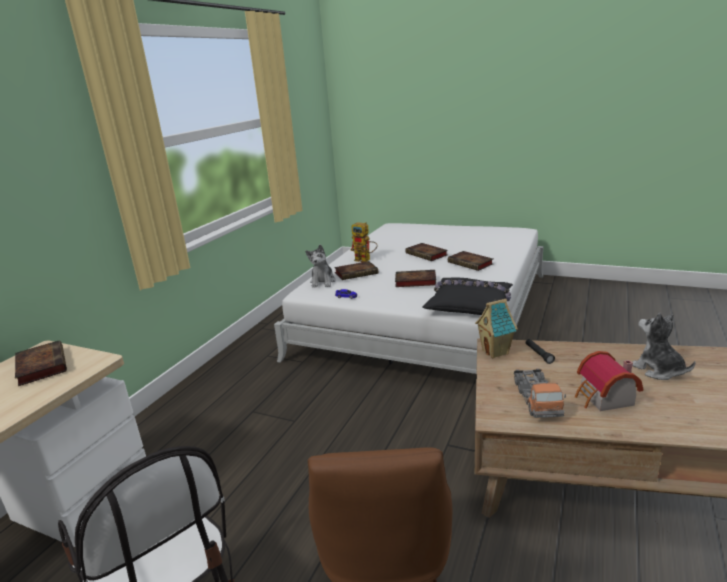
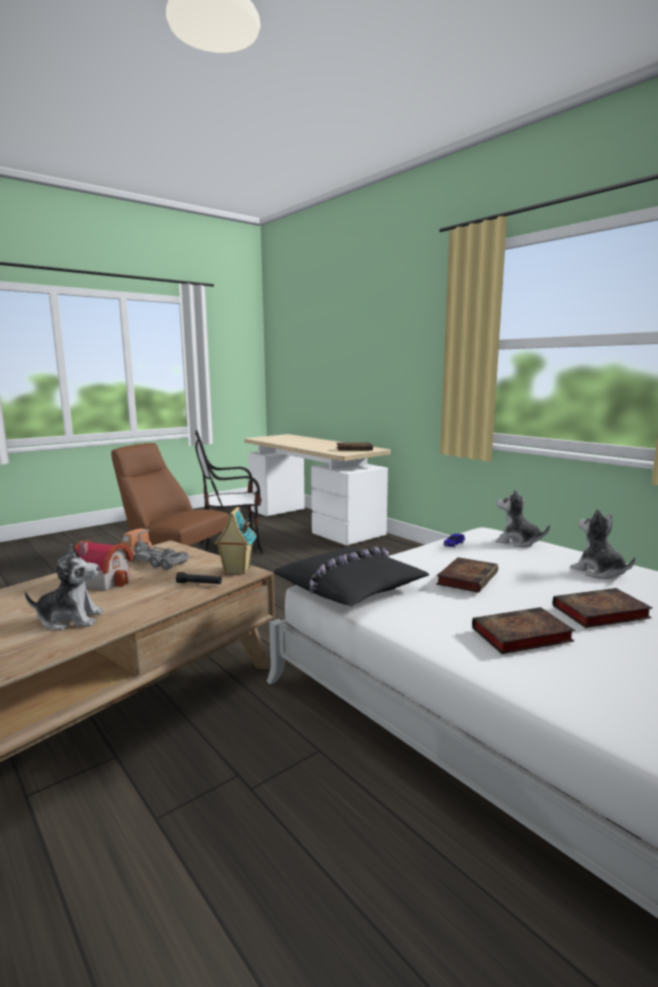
camera: 115 degrees right, 10 degrees down
(357, 273) = (535, 558): book -> none
(365, 260) = (599, 572): toy robot -> plush toy

